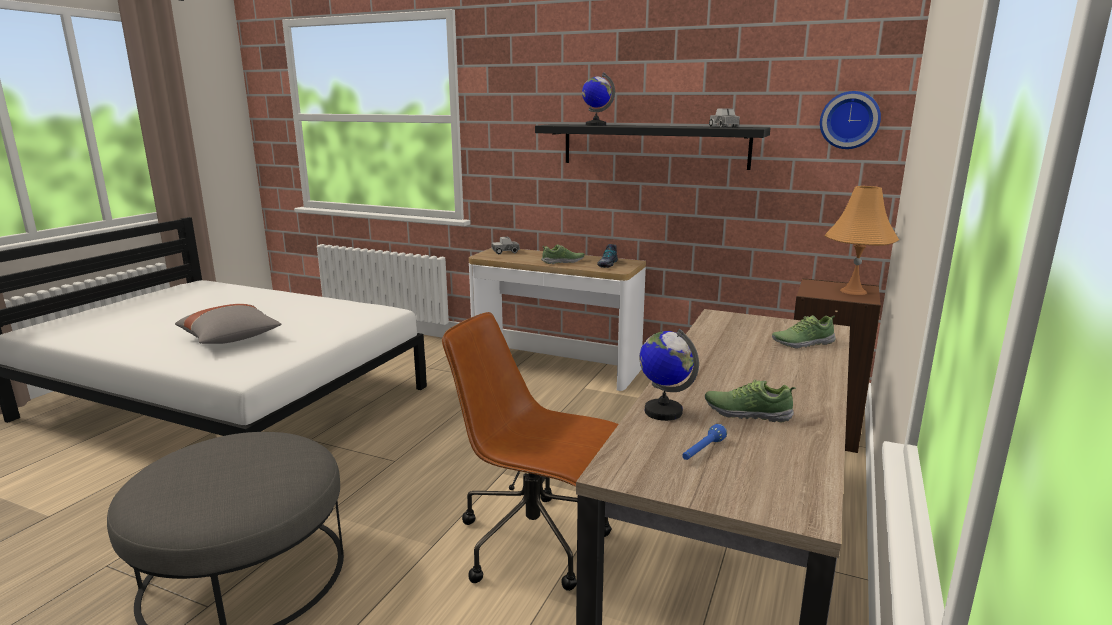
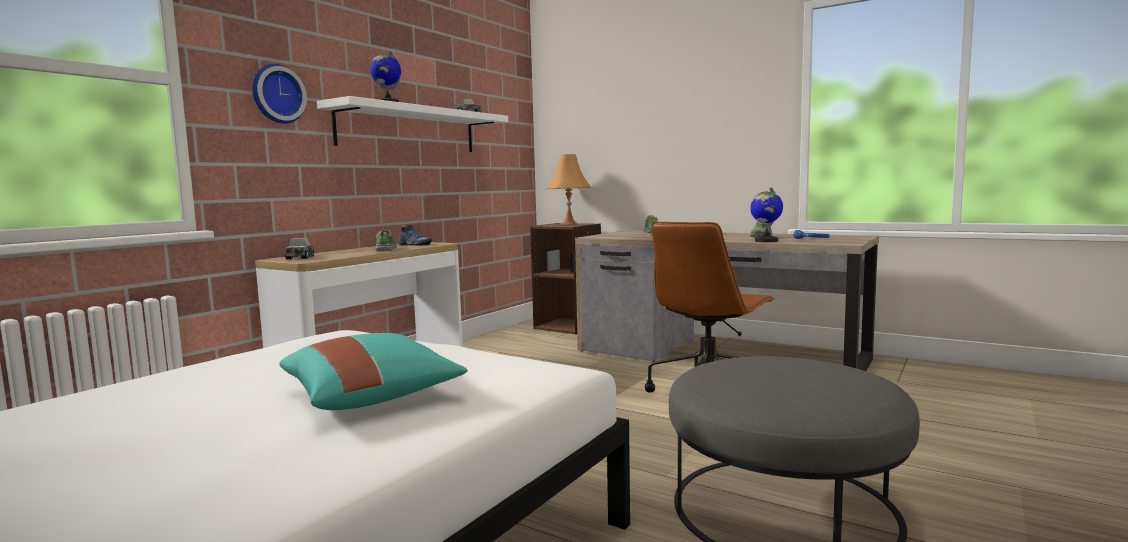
camera: 80 degrees left, 10 degrees down
(231, 339) = (372, 397): grey pillow -> turquoise pillow
(654, 146) = (409, 130): black shelf -> white shelf
(849, 120) = (512, 117): wall clock -> wall clock (276, 94)

